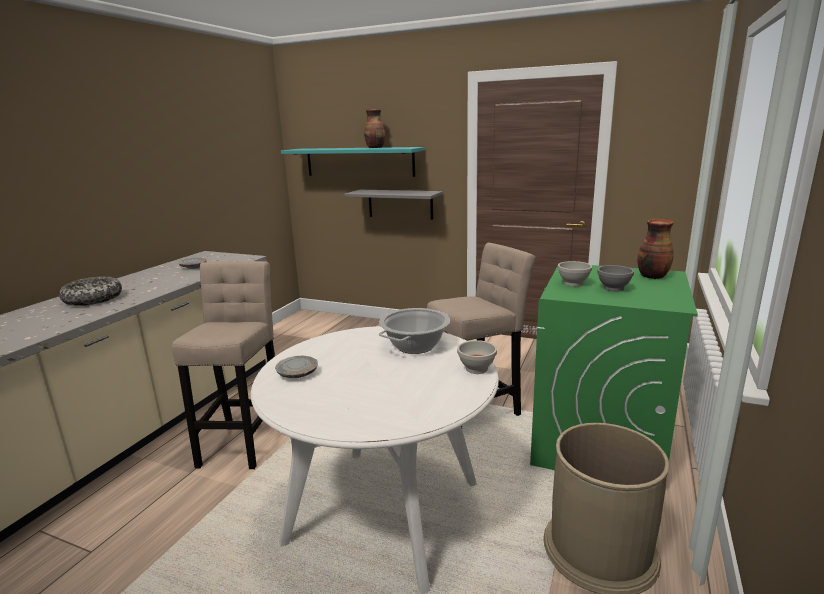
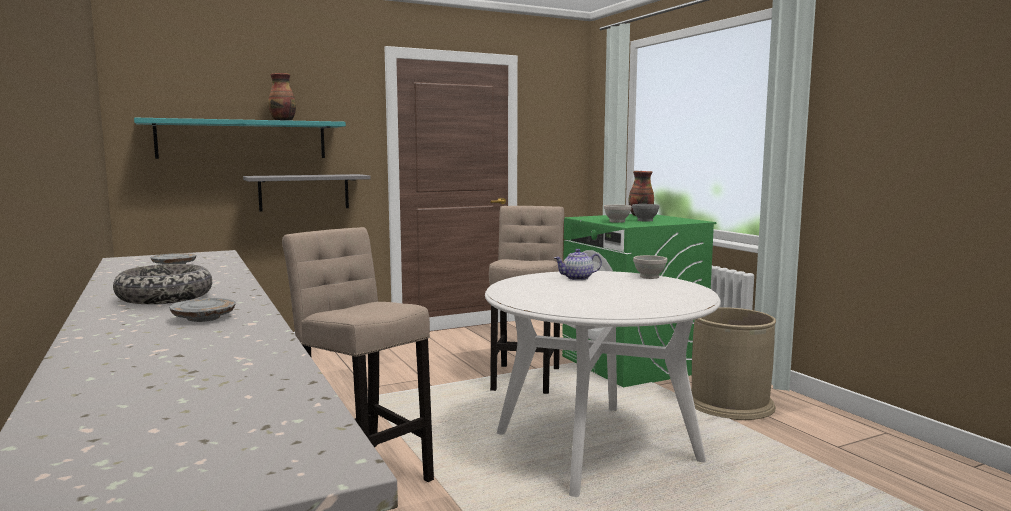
camera: 50 degrees left, 10 degrees down
(298, 373) = (557, 303): grey plate -> grey plate (204, 318)
(415, 346) = (577, 278): cooking pot -> teapot

